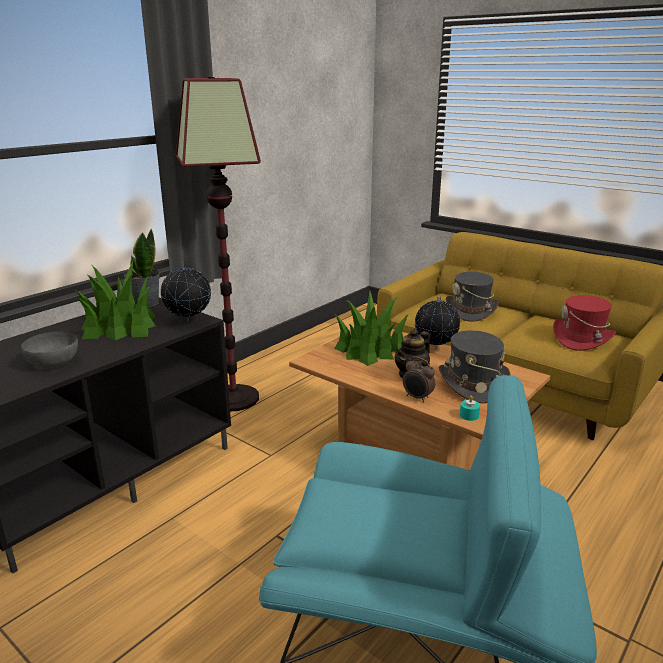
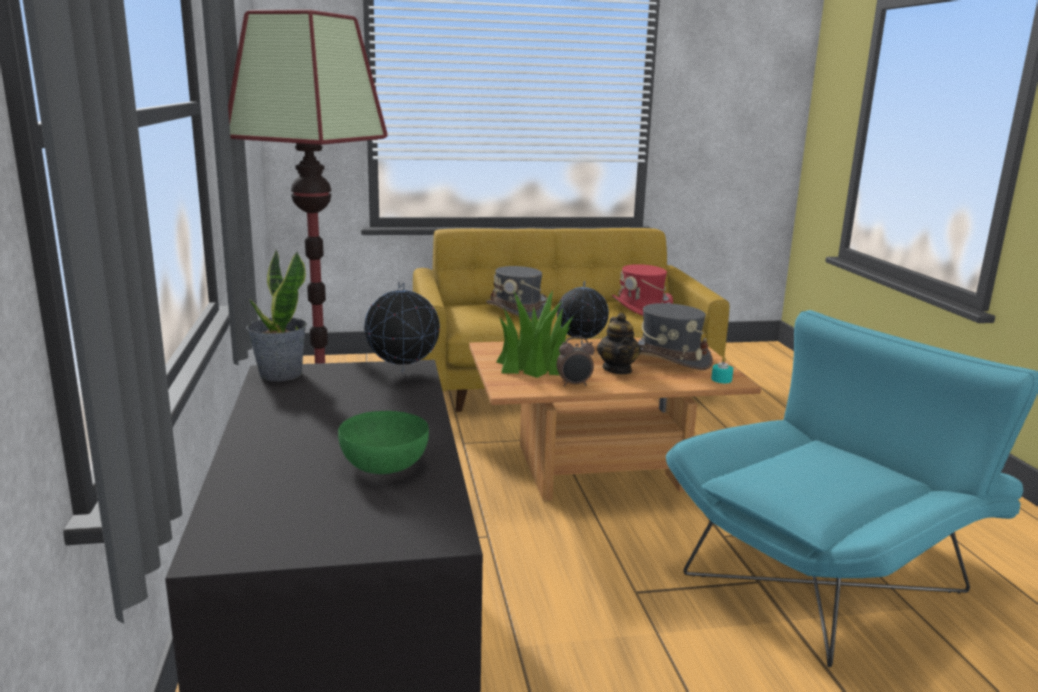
camera: 50 degrees left, 5 degrees down
(54, 362) = (385, 464): grey bowl -> green bowl
(120, 327) = (336, 405): potted plant -> none
(417, 398) = (663, 382): alarm clock -> alarm clock (574, 384)

